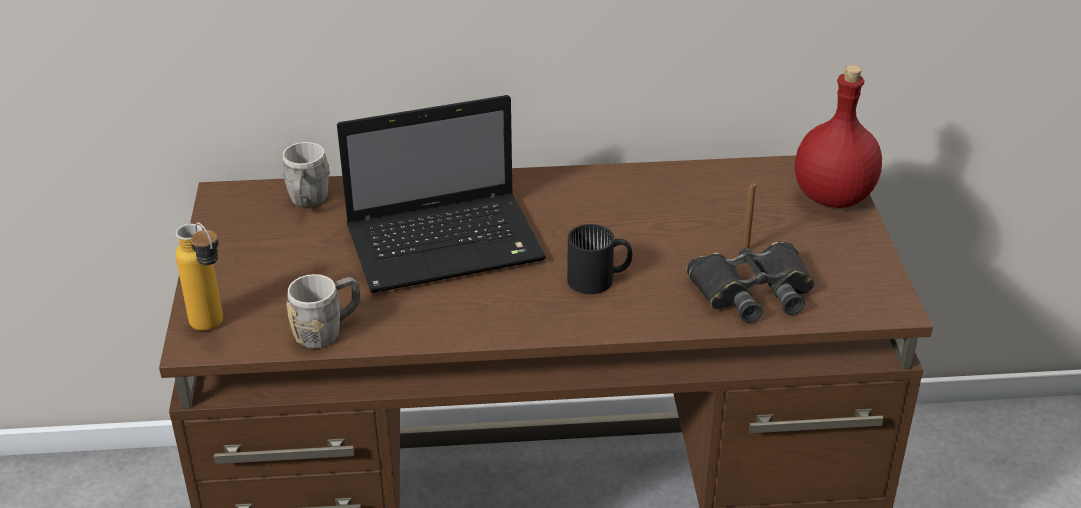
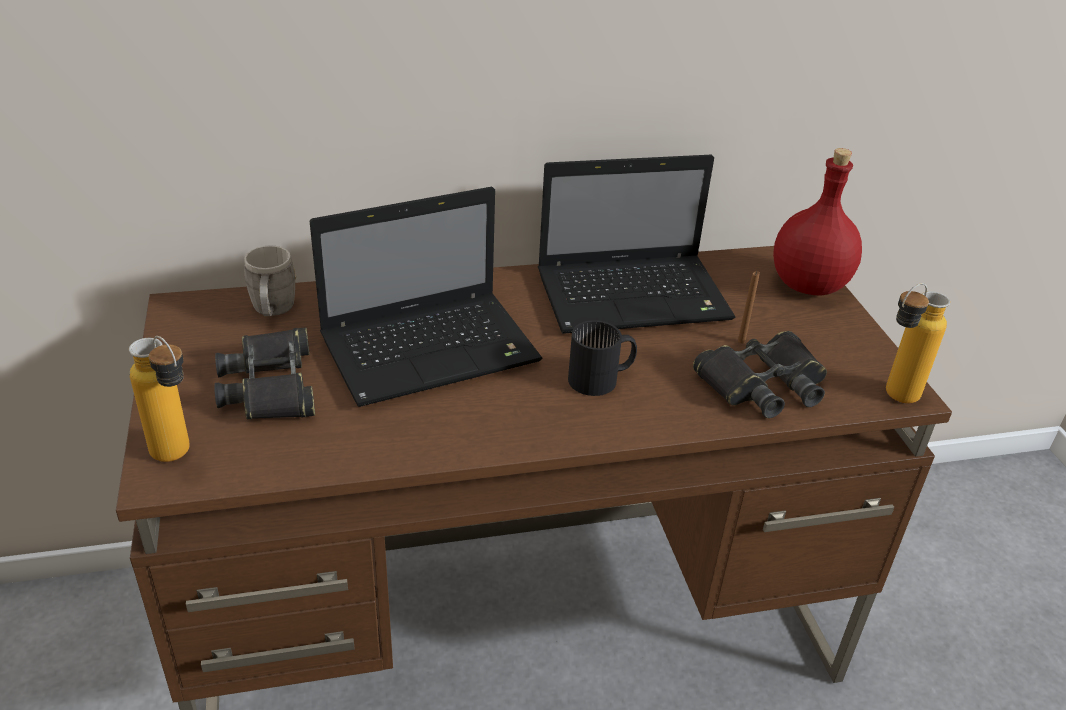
camera: 10 degrees left, 0 degrees up
(298, 270) = (271, 385): none -> black binoculars
(327, 331) = (314, 453): grey mug -> none
(654, 201) = (636, 296): none -> laptop
(876, 311) = (892, 398): none -> bottle

